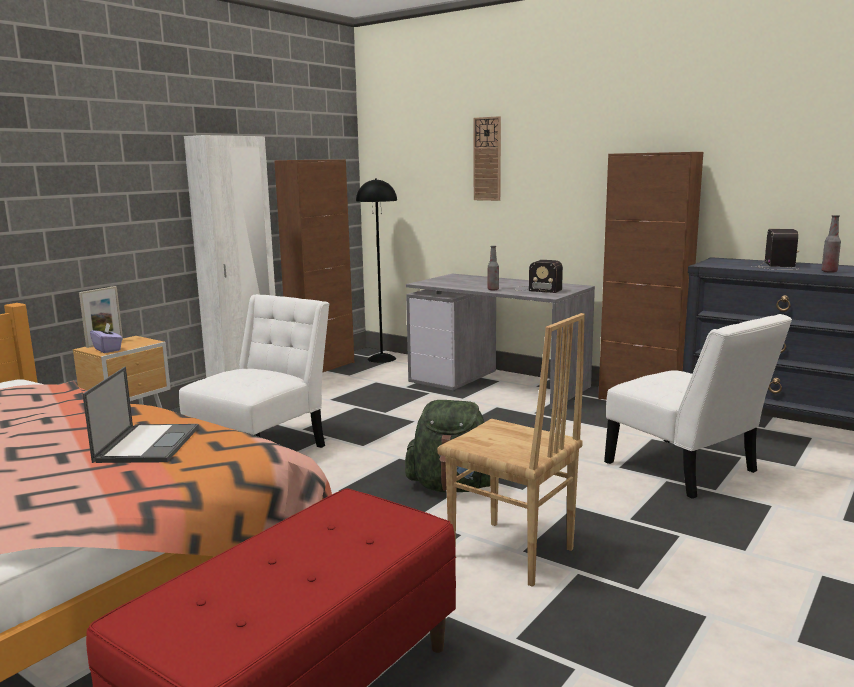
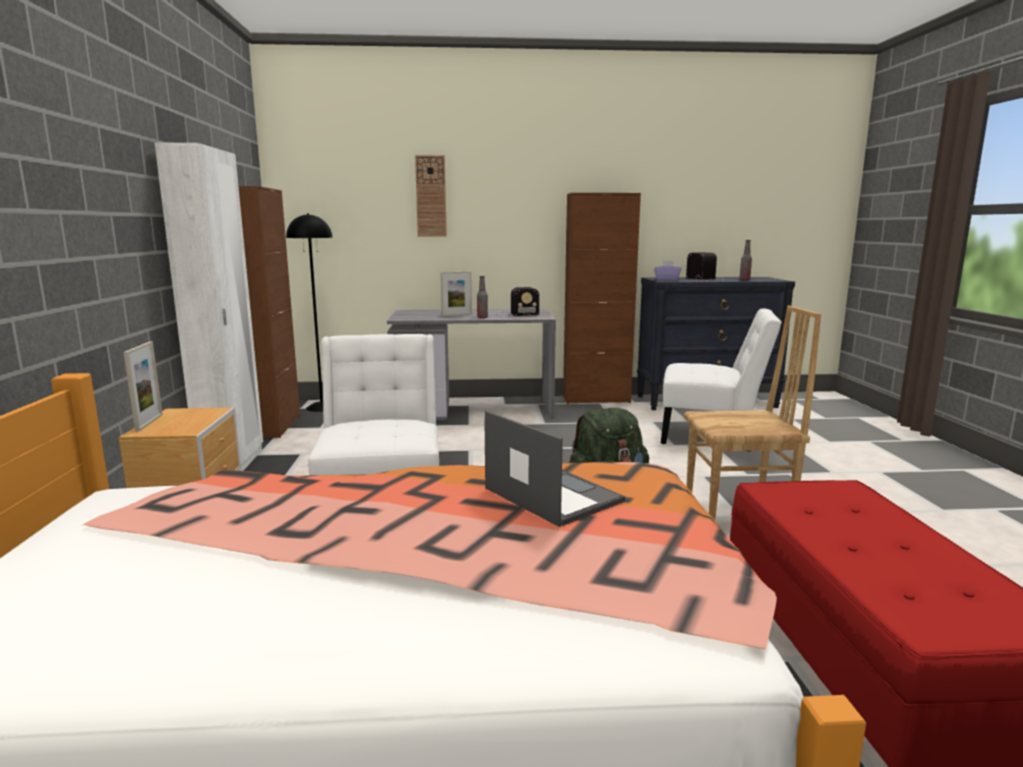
camera: 40 degrees left, 0 degrees up
(108, 349) = (181, 427): purple tissue box -> purple tissue box (666, 280)
(481, 284) = (456, 315): none -> picture frame

